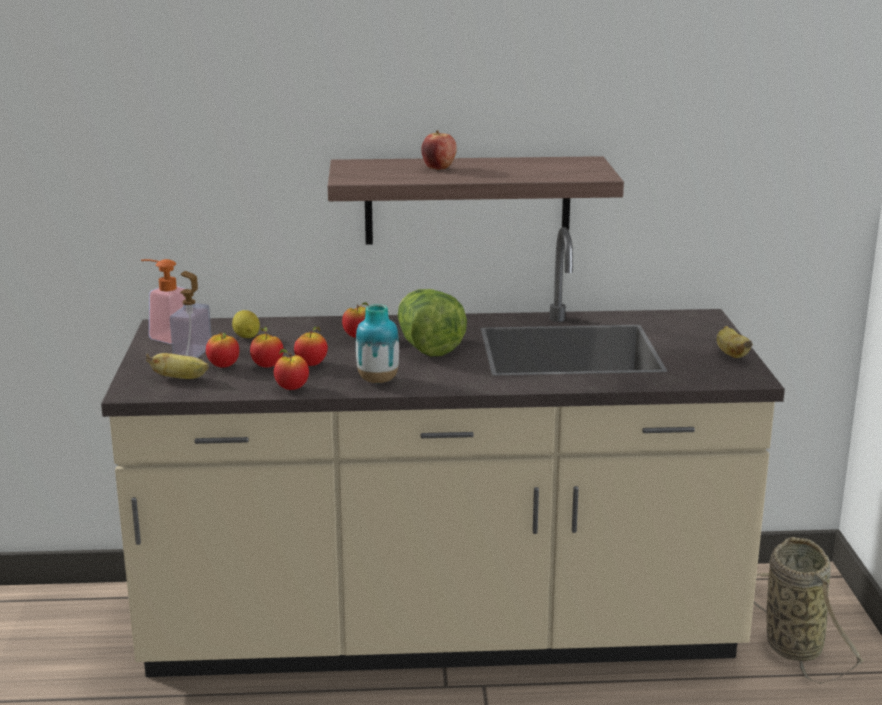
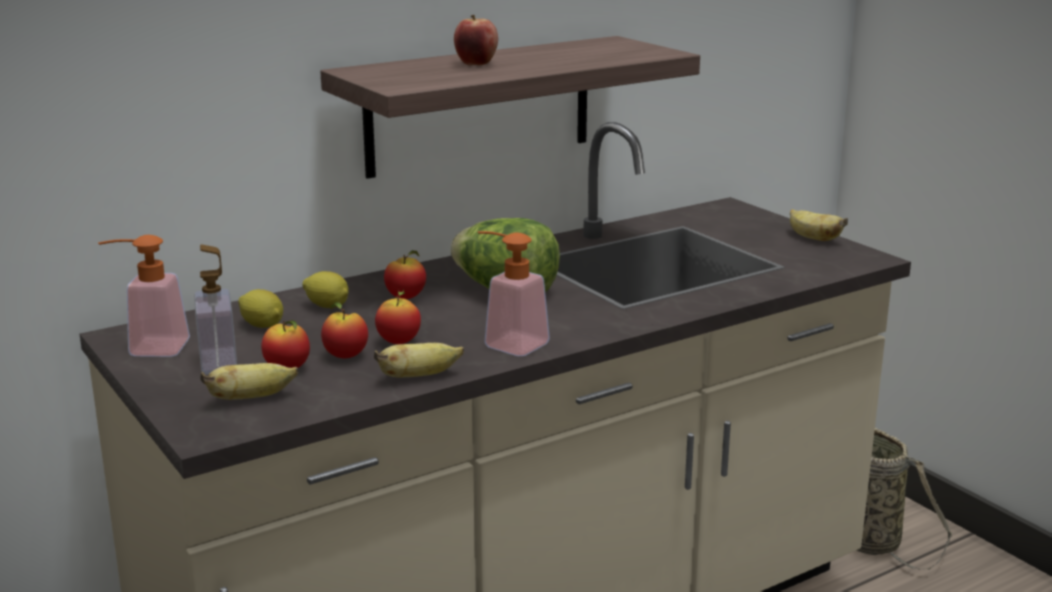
camera: 30 degrees left, 0 degrees up
(292, 388) = (419, 376): apple -> banana
(302, 332) = (327, 306): none -> lemon
(378, 380) = (508, 343): vase -> soap dispenser

